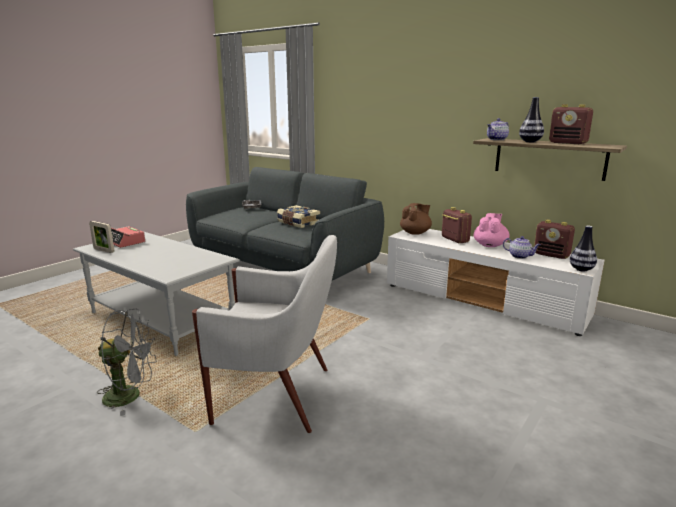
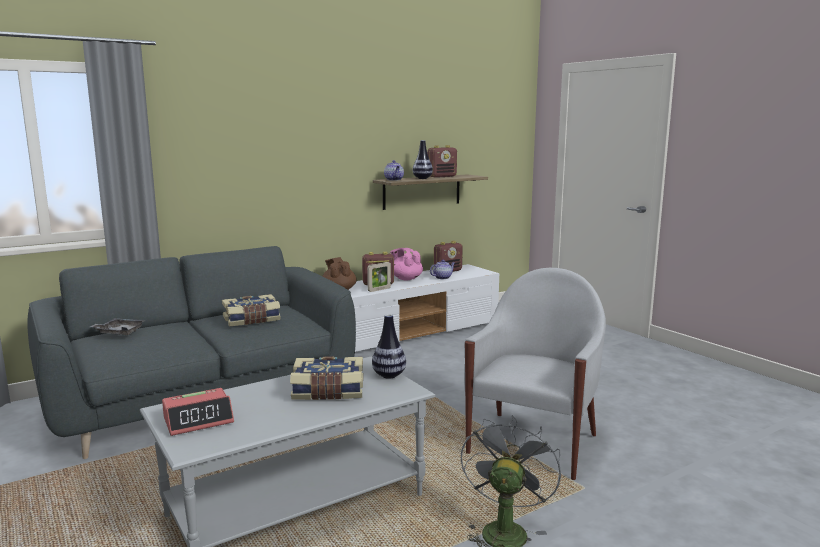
camera: 70 degrees left, 5 degrees down
(104, 250) = (232, 435): picture frame -> picture frame (379, 289)
(166, 258) = (328, 391): none -> book
(581, 269) = (484, 272): vase -> vase (389, 375)

